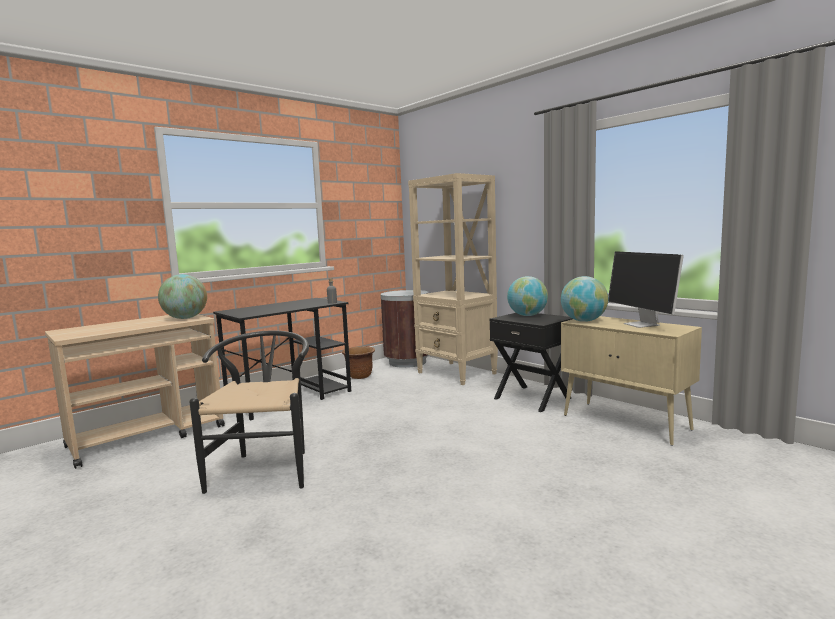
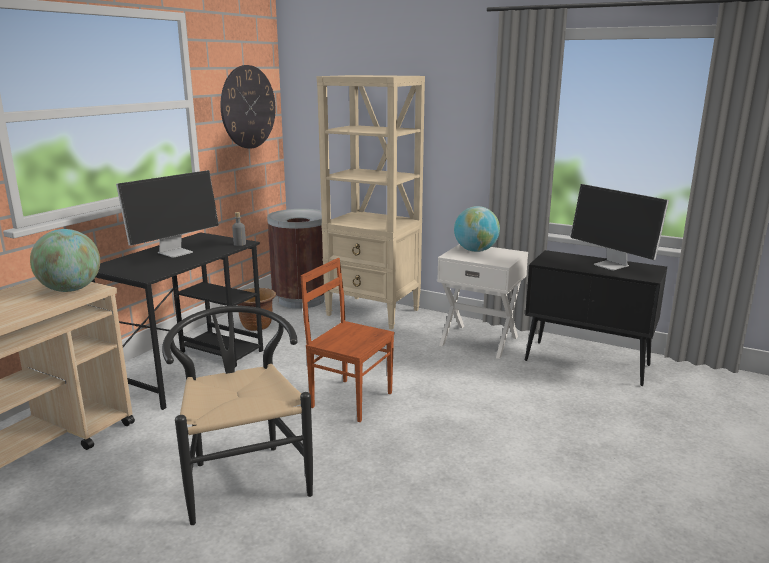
camera: 20 degrees left, 10 degrees up
(283, 305) = (176, 252): none -> monitor
(371, 211) = (248, 107): none -> wall clock
(389, 428) = (351, 399): none -> brown chair
(533, 398) = (479, 340): black nightstand -> white nightstand
(583, 321) = (550, 261): globe -> none
(626, 422) = (588, 363): beige cabinet -> black cabinet

